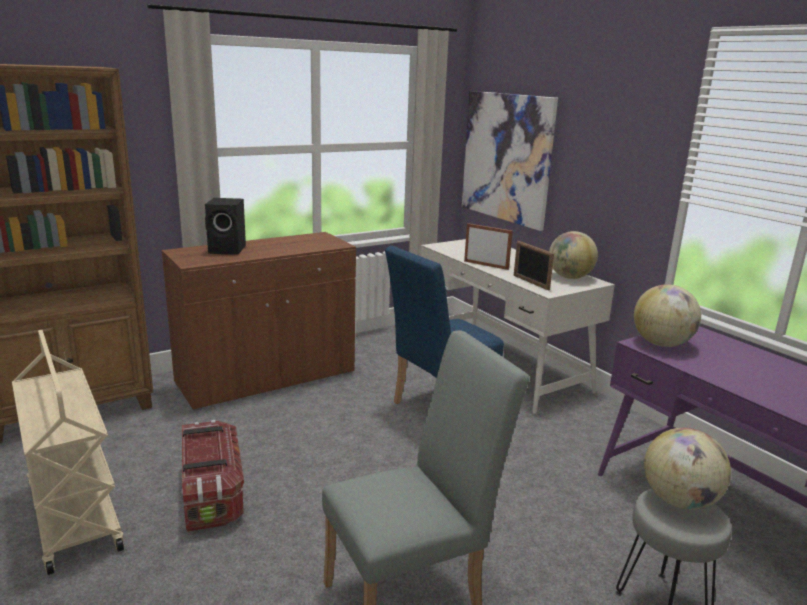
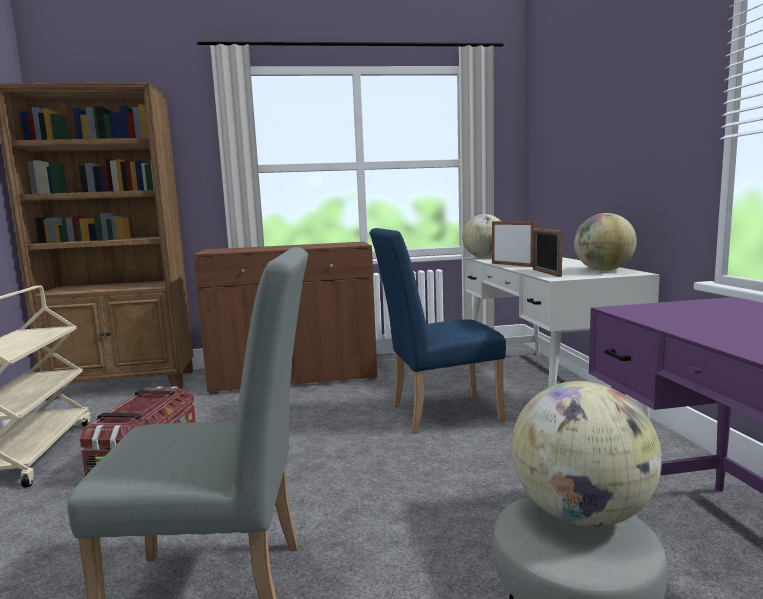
camera: 25 degrees right, 10 degrees down
(228, 250) = (255, 248): black speaker -> none
(506, 157) = (556, 161): picture -> none
(661, 344) = (659, 310): globe -> globe (484, 257)

